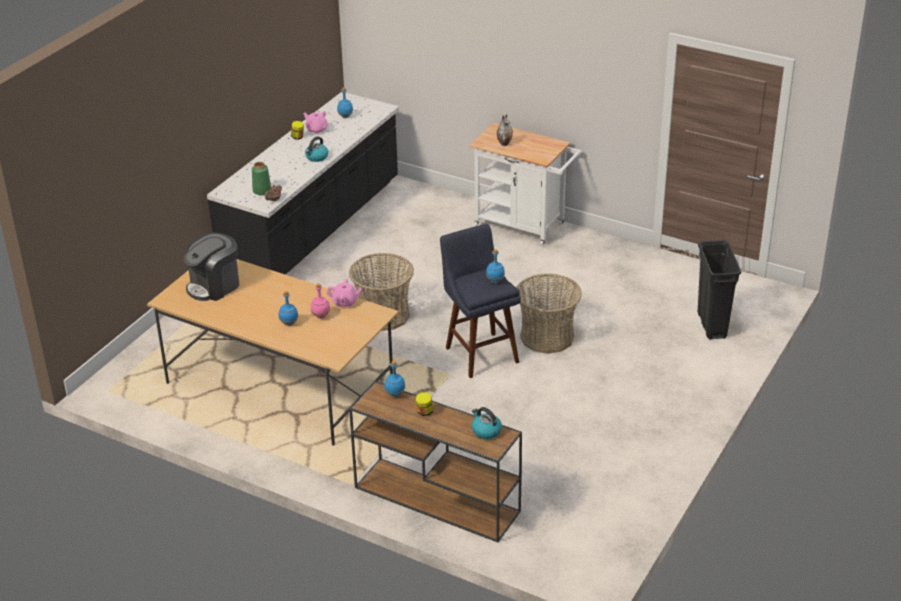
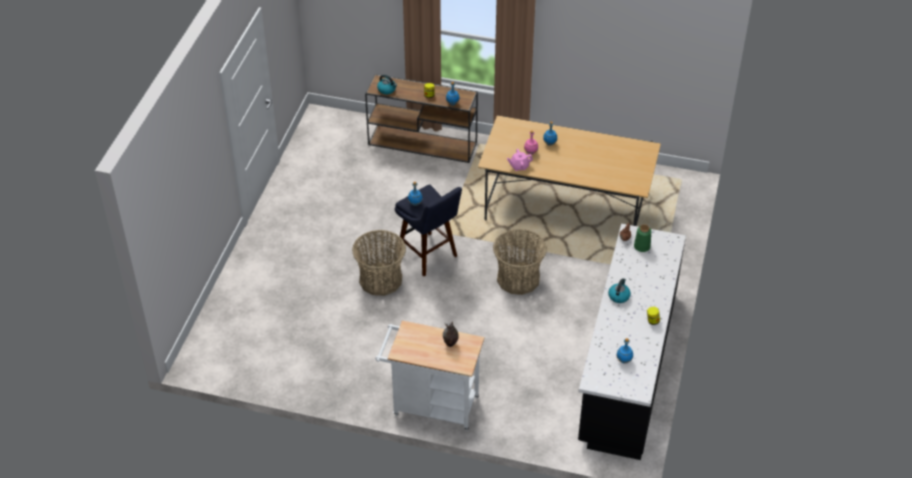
camera: 165 degrees right, 10 degrees up
(214, 286) = (623, 165): coffee machine -> none
(316, 130) = (641, 335): pink teapot -> none
(712, 325) = (248, 314): black trash can -> none

